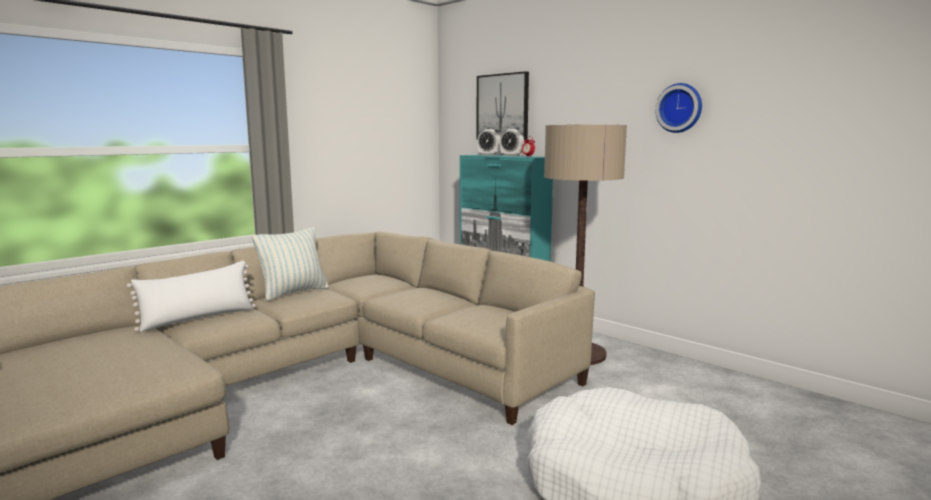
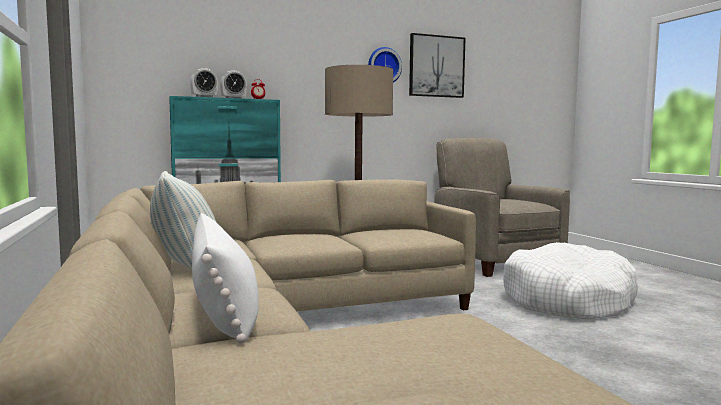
camera: 65 degrees left, 5 degrees down
(503, 107) = (199, 47): picture -> picture (436, 66)
(769, 415) = (495, 262): none -> beige armchair

